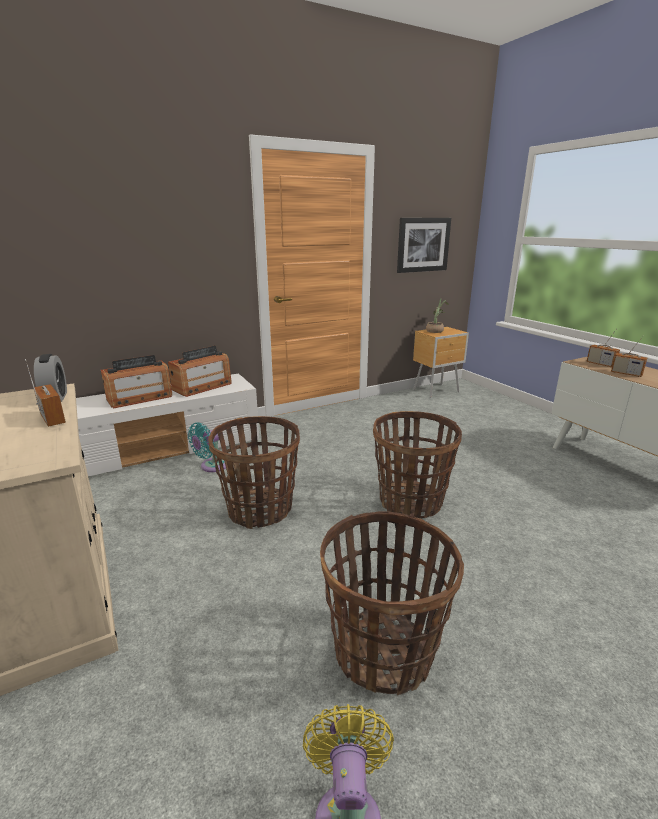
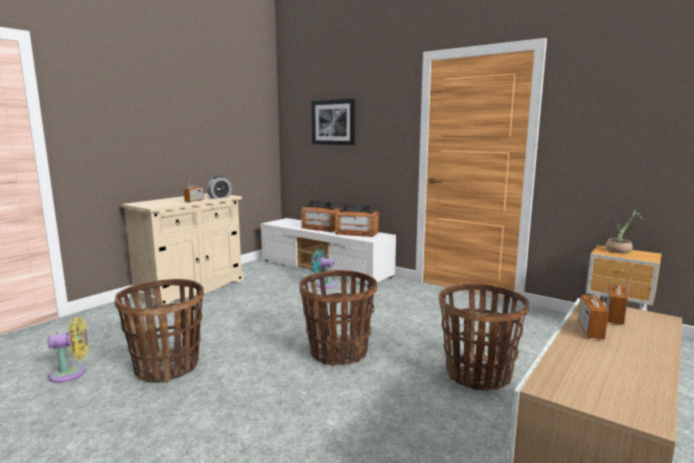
camera: 65 degrees right, 10 degrees down
(260, 509) = (286, 308): basket -> basket (478, 375)
(423, 245) = (619, 140): picture -> picture (333, 122)

